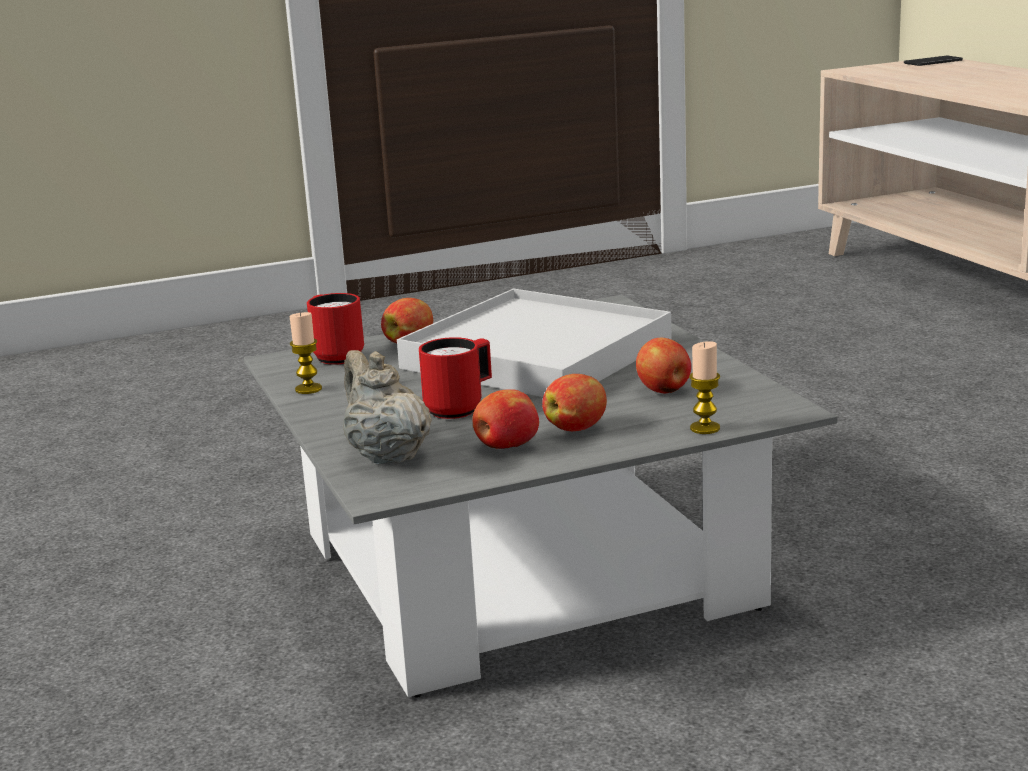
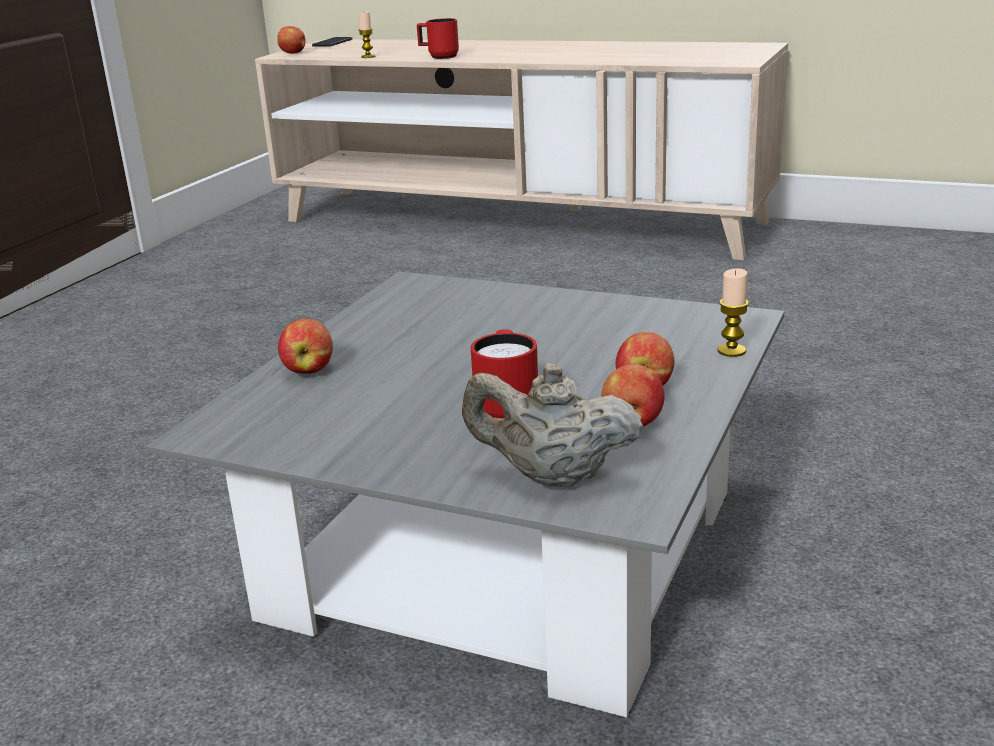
camera: 45 degrees left, 5 degrees up
(308, 389) = (311, 449): candle -> candle (368, 57)
(335, 355) = (257, 407): red mug -> red mug (439, 57)
(537, 355) = (455, 340): white tray -> none
(664, 391) = (630, 334): apple -> apple (293, 53)

